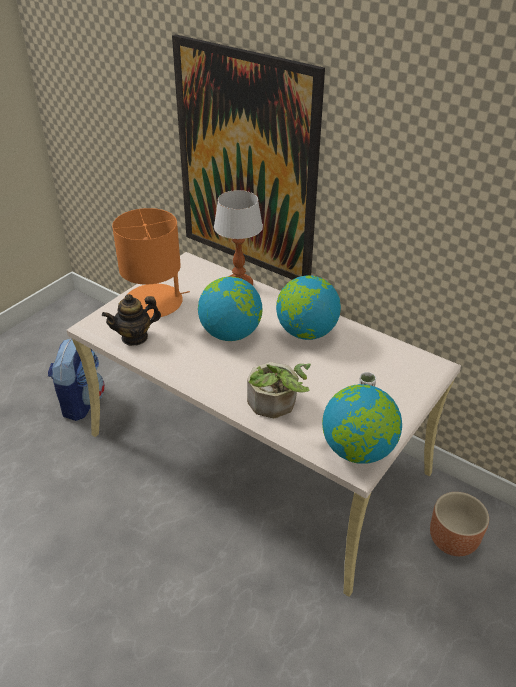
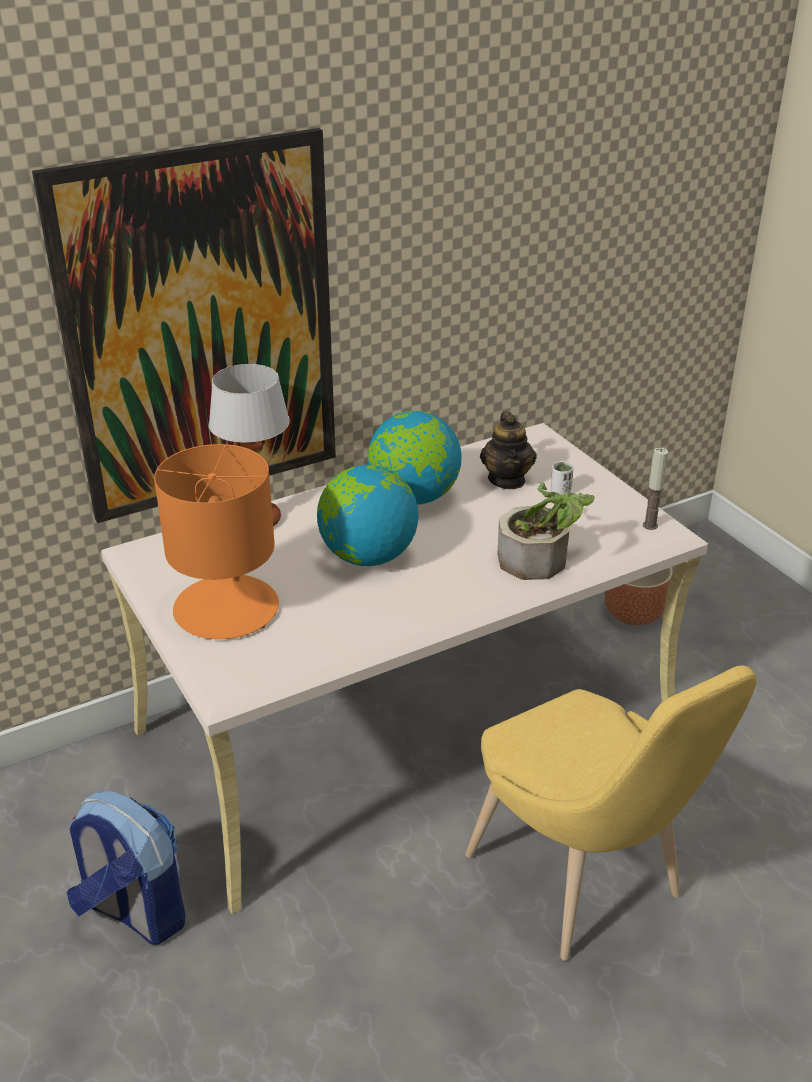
camera: 65 degrees left, 5 degrees down
(135, 337) = (304, 646): teapot -> teapot (507, 480)
(170, 581) = (583, 884): none -> yellow chair
(357, 450) = (650, 525): globe -> candle

